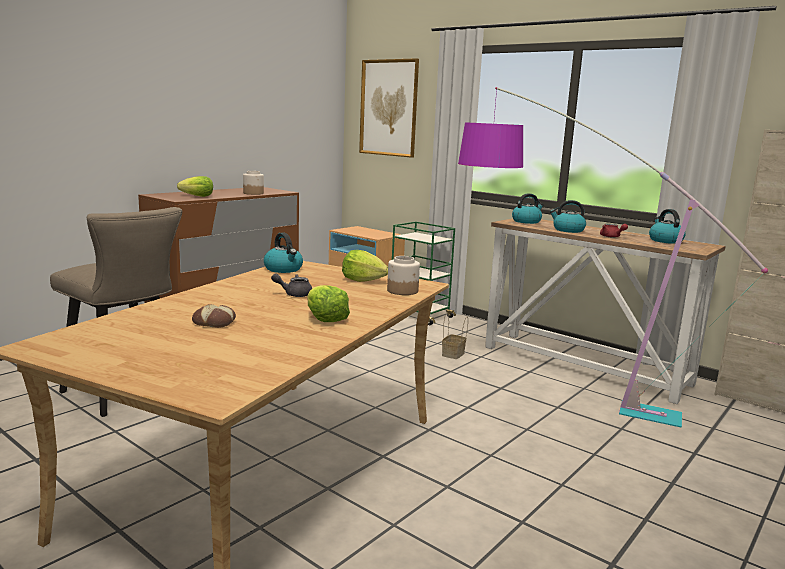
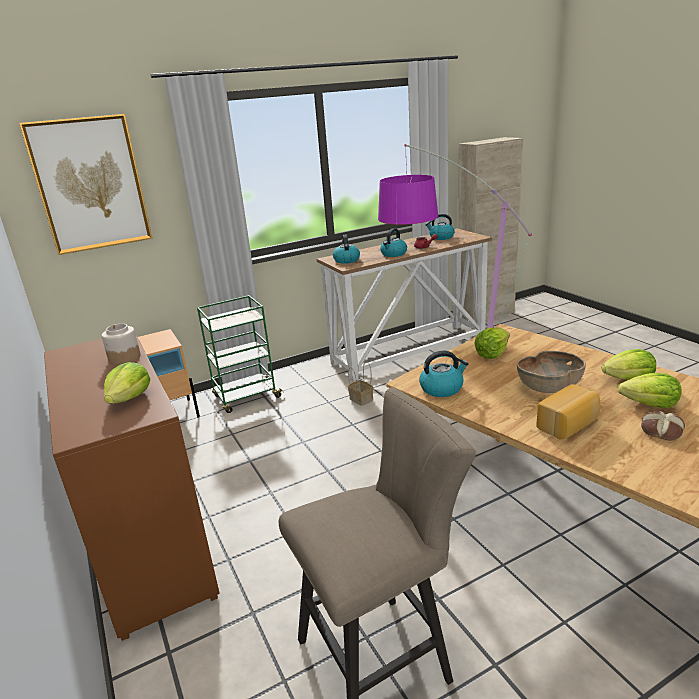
camera: 65 degrees left, 10 degrees up
(223, 297) = (569, 425): none -> bread
(268, 322) = (650, 404): none -> lettuce
(294, 294) = (549, 388): grey teapot -> brown bowl
(403, 291) = (530, 342): jar -> none

